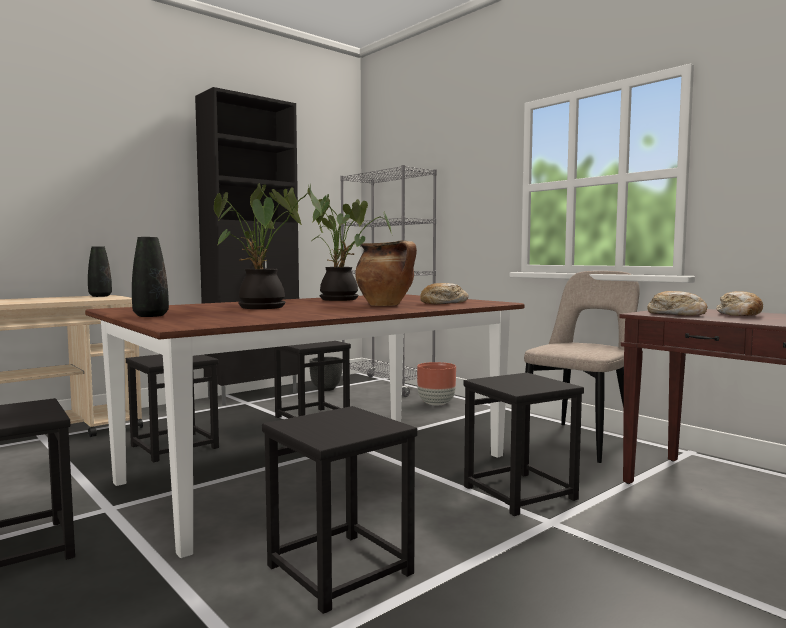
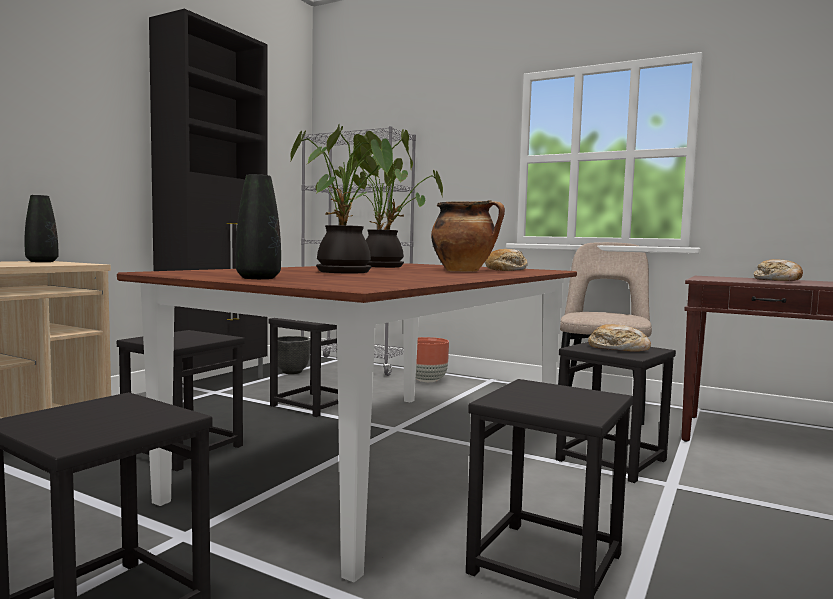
camera: 20 degrees left, 0 degrees up
(676, 314) = (732, 280): bread -> bread (618, 348)

